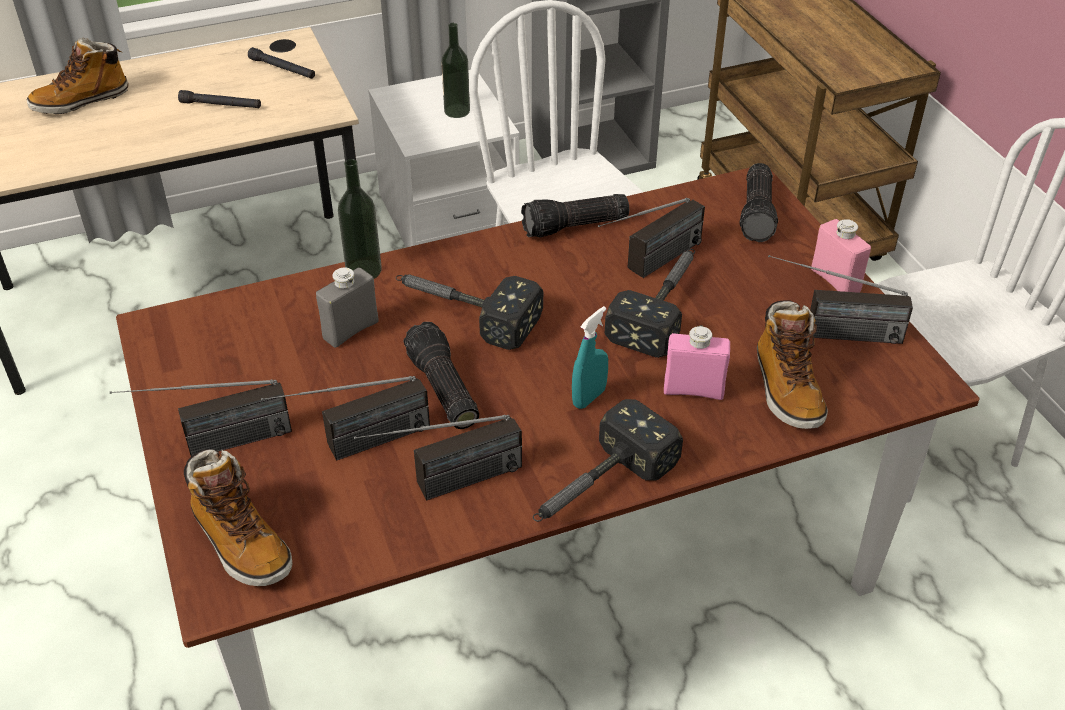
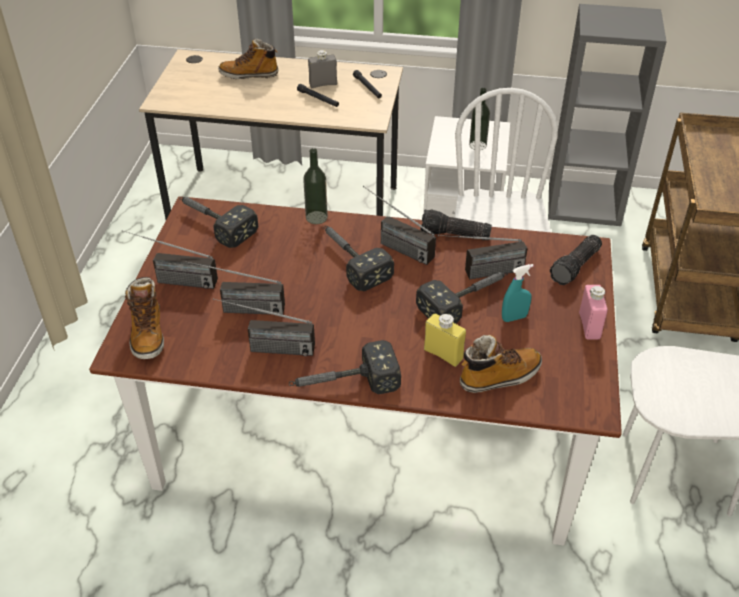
camera: 30 degrees right, 0 degrees up
(209, 335) = (213, 223): none -> hammer
(351, 330) = (284, 247): grey bottle -> grey bottle (323, 84)
(441, 389) = (305, 297): flashlight -> none
(589, 397) = (380, 334): turquoise spray bottle -> turquoise spray bottle (514, 318)
(693, 390) = (443, 354): pink bottle -> yellow bottle
(786, 389) = (499, 377): boot -> boot turned 135 degrees counterclockwise
(829, 333) = (556, 355): radio -> radio (393, 245)

